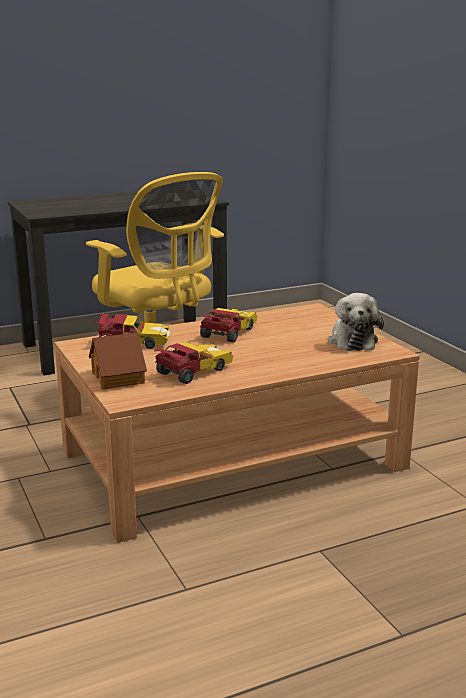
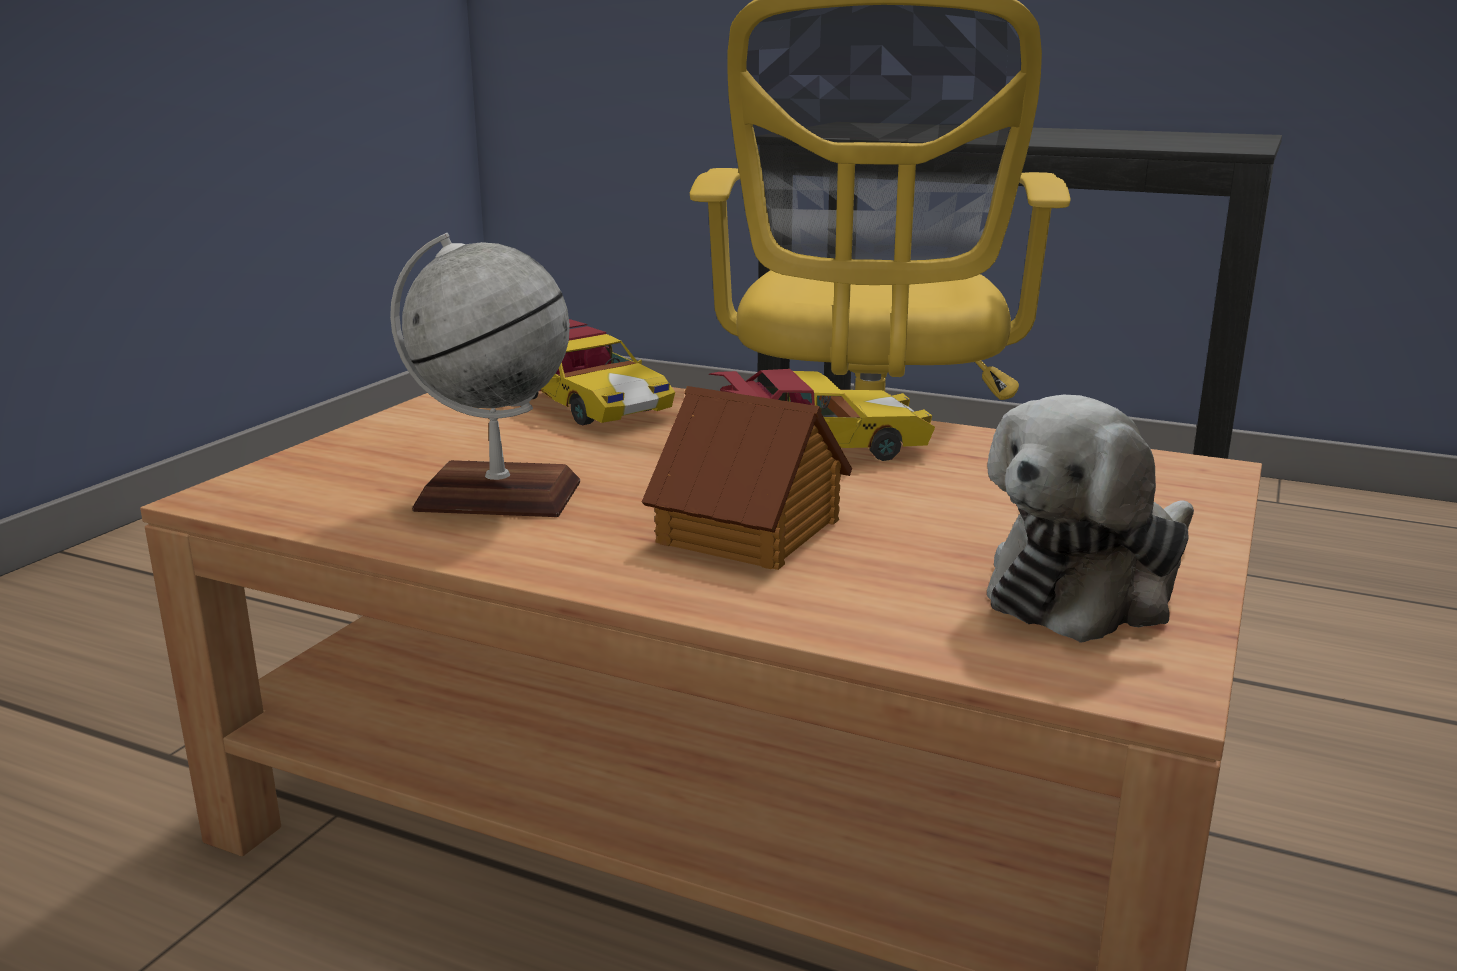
camera: 50 degrees right, 0 degrees up
(119, 377) = (366, 452): toy house -> toy house (752, 531)
(192, 372) = (497, 496): toy car -> globe

